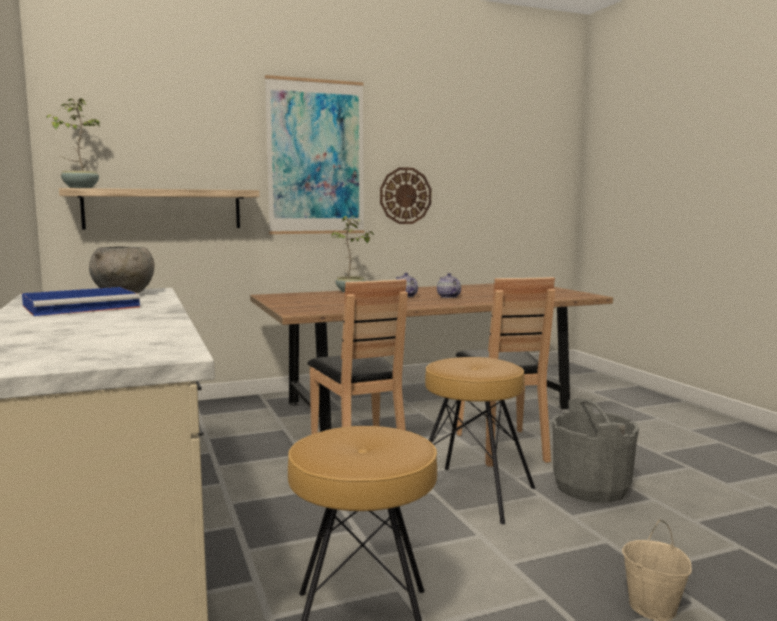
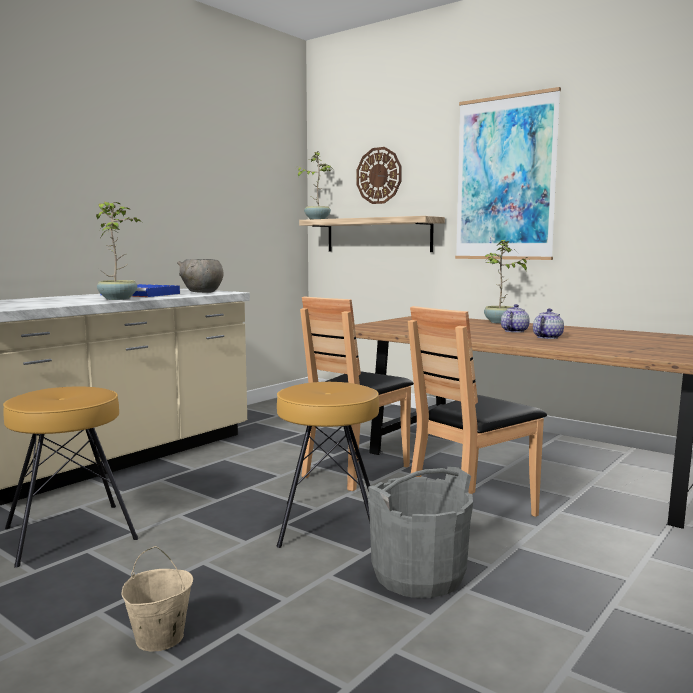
camera: 60 degrees right, 0 degrees up
(137, 314) = (118, 299): none -> potted plant
(405, 196) = (609, 215): wall clock -> wall clock (379, 175)

